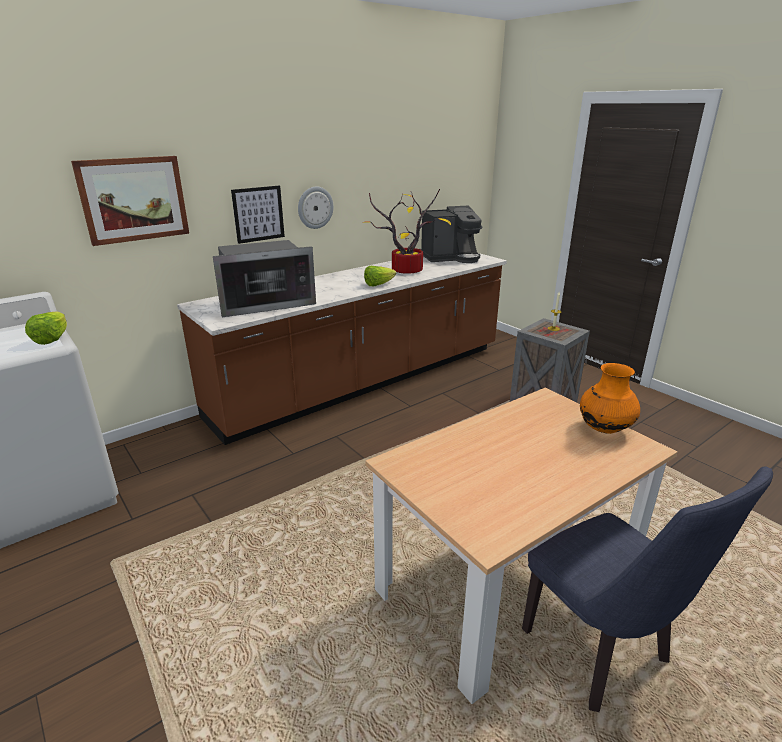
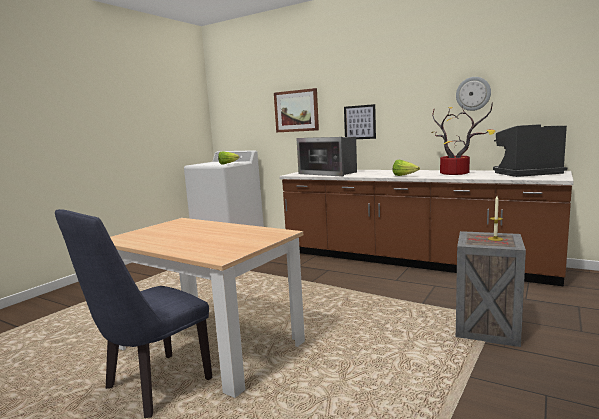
camera: 70 degrees right, 15 degrees down
(315, 207) = (401, 120): wall clock -> wall clock (473, 93)
(451, 257) = (526, 173): coffee machine -> coffee machine turned 120 degrees clockwise
(604, 429) = (244, 247): orange vase -> none

